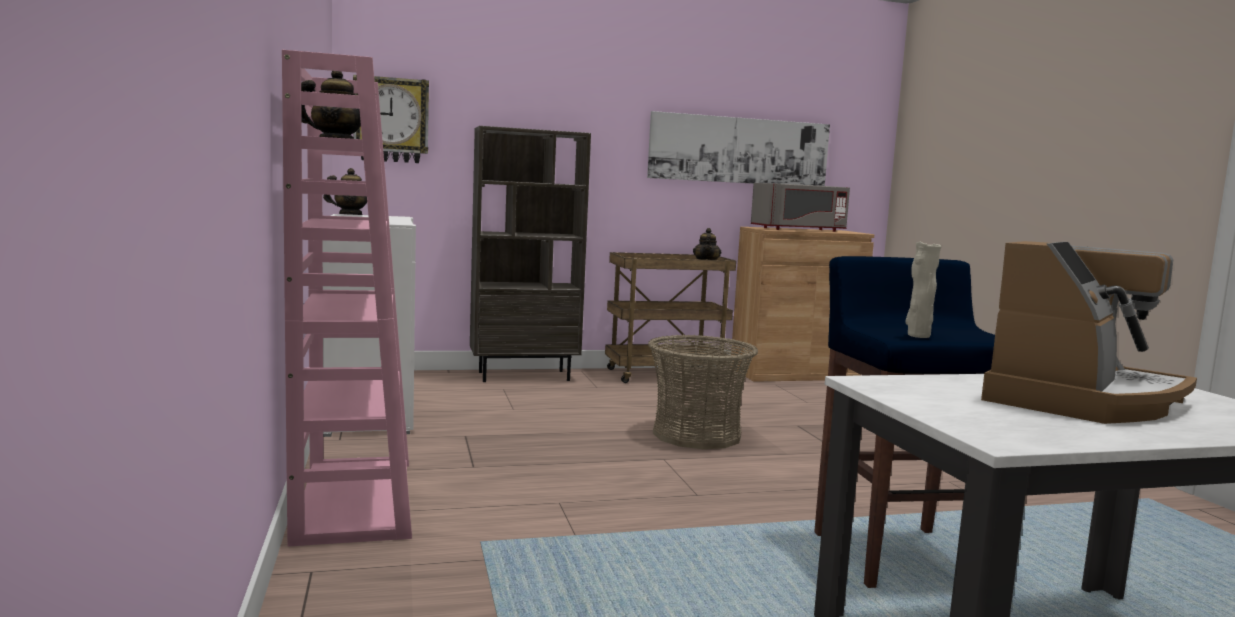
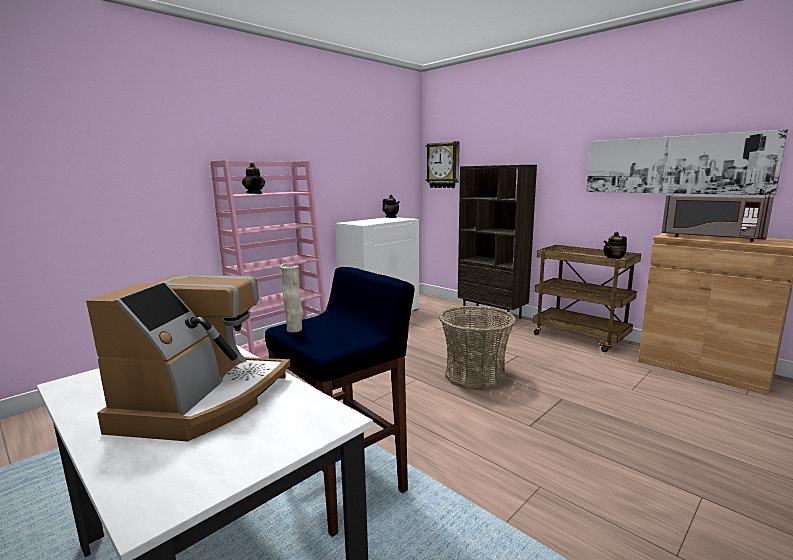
camera: 60 degrees right, 5 degrees up
(1081, 400) = (204, 400): coffee machine -> coffee machine turned 90 degrees counterclockwise

